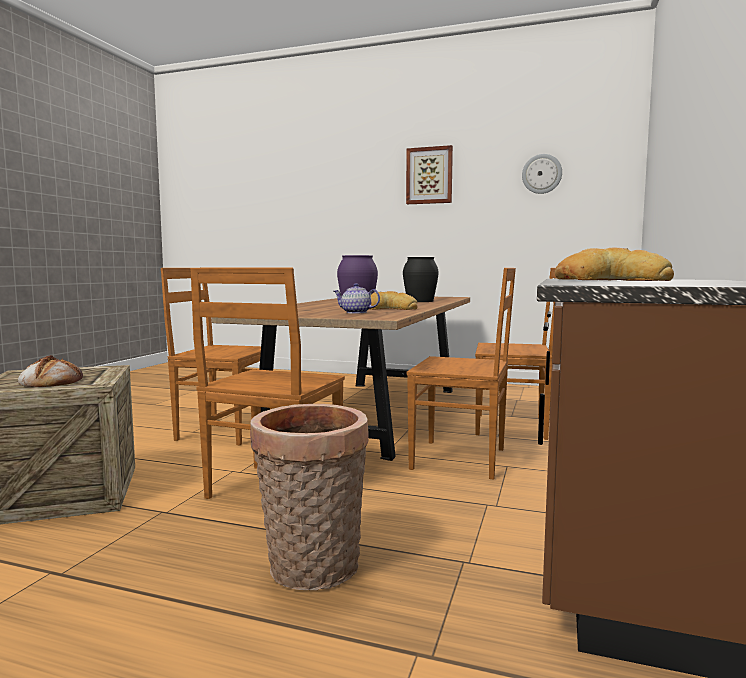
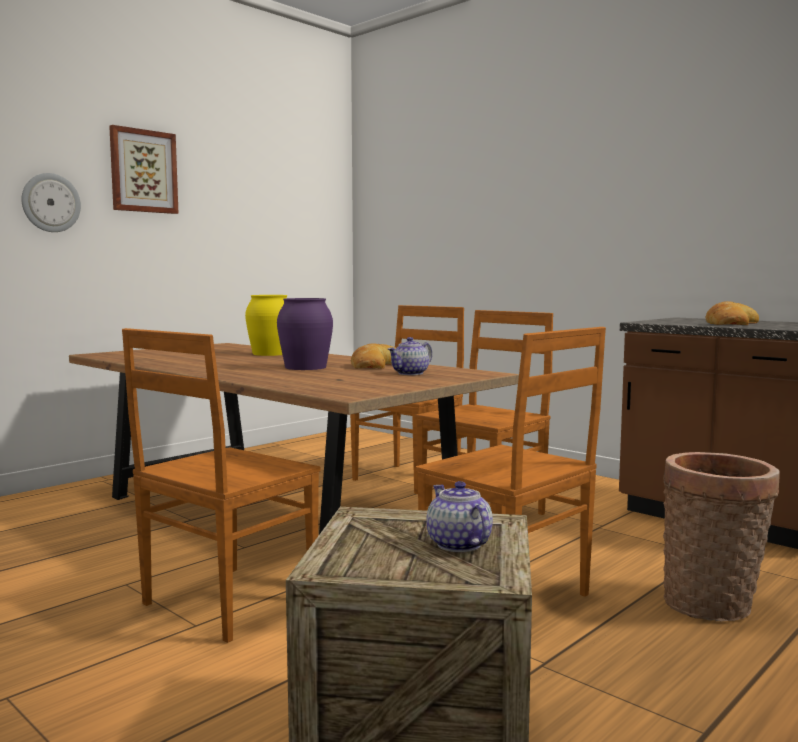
camera: 65 degrees left, 0 degrees up
(51, 381) = (457, 544): bread -> teapot
(420, 301) = (270, 353): black vase -> yellow vase
(541, 174) = (271, 190): wall clock -> wall clock (51, 203)

